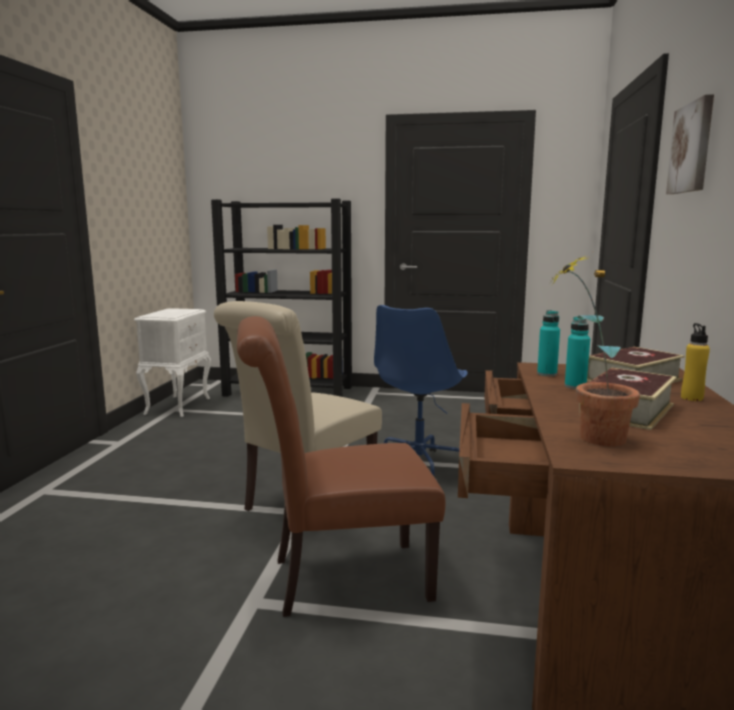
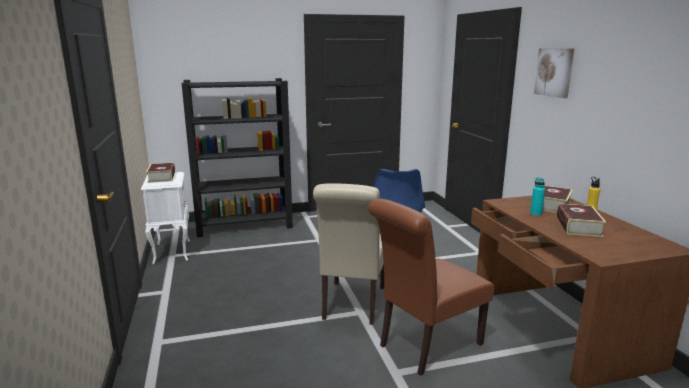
camera: 25 degrees left, 5 degrees up
(172, 311) = (161, 177): none -> book
(547, 374) = (510, 207): turquoise bottle -> none
(587, 437) = (588, 246): potted plant -> none

